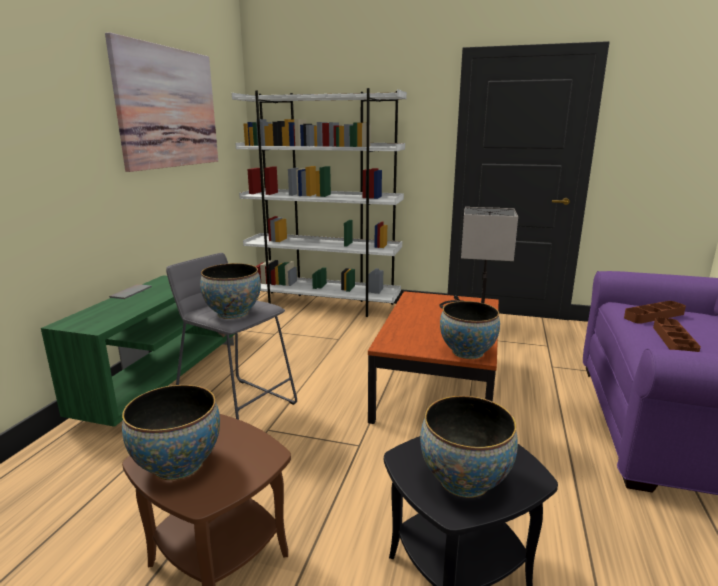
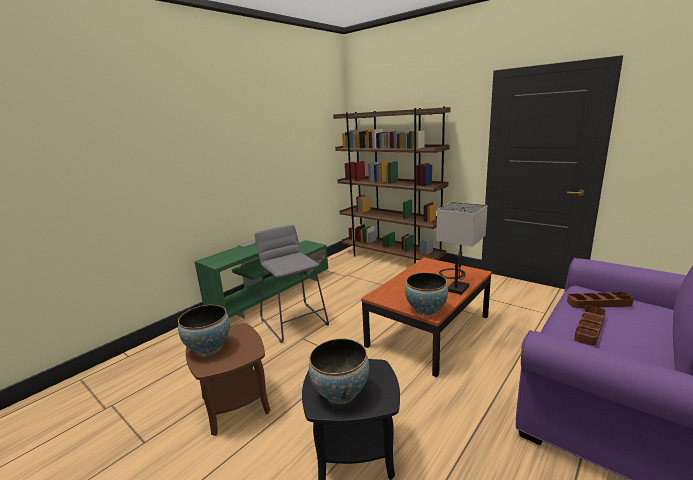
camera: 25 degrees right, 0 degrees up
(169, 108) = (284, 130): picture -> none
(233, 313) = (285, 264): bowl -> none
(324, 304) = (391, 258): white bookcase -> brown bookcase

